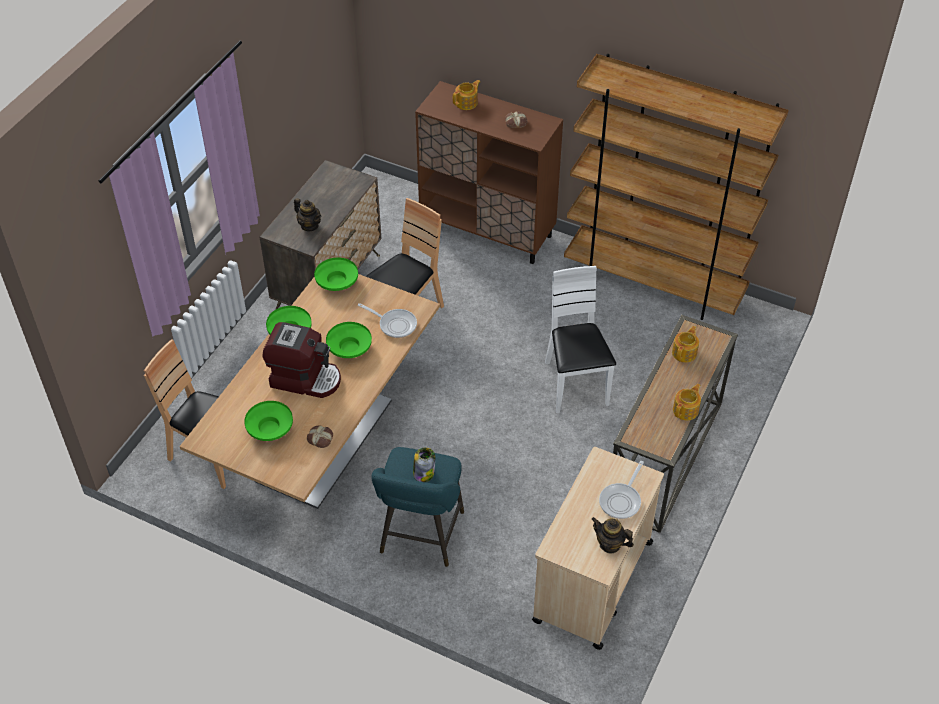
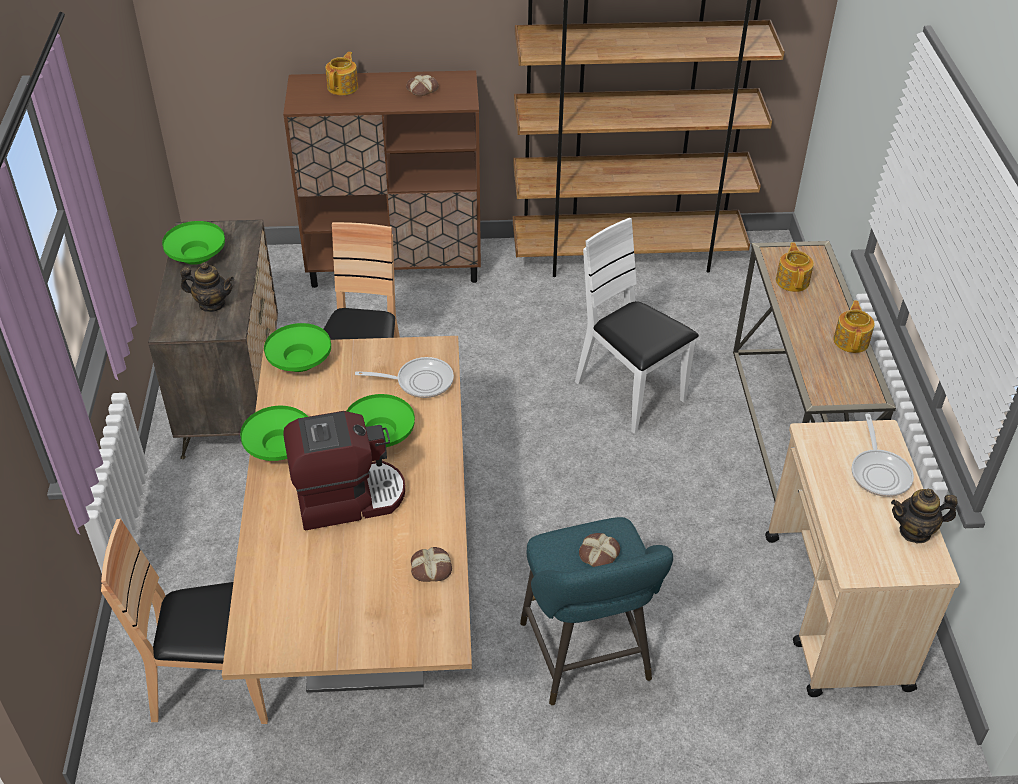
camera: 30 degrees left, 5 degrees down
(270, 429) = (347, 587): green bowl -> green bowl (196, 255)
(424, 473) = (598, 553): jar -> bread

